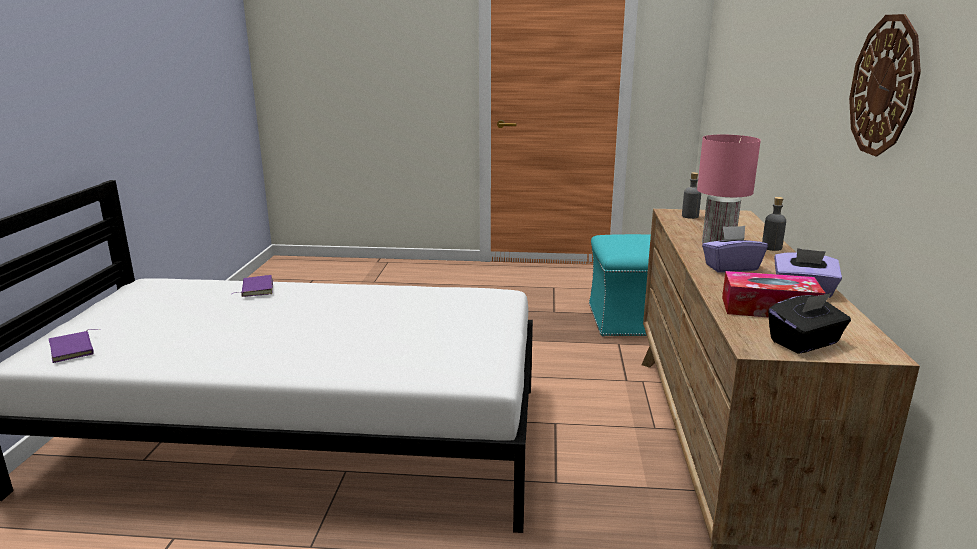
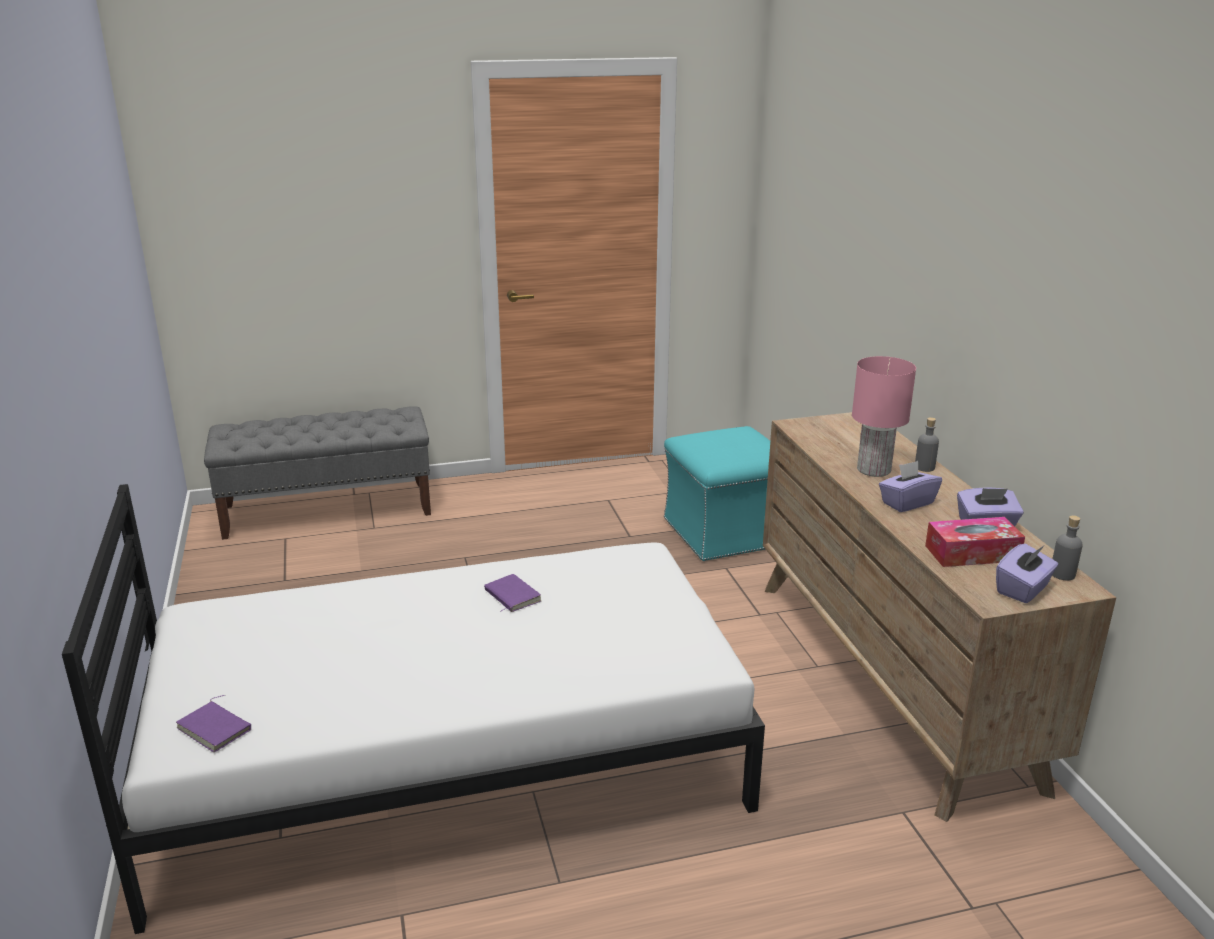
camera: 20 degrees left, 5 degrees up
(256, 288) = (354, 596): purple book -> purple book (510, 596)
(353, 268) = (328, 510): none -> grey bench
(690, 216) = (818, 429): grey bottle -> grey bottle (1062, 574)
(805, 343) = (1023, 589): black tissue box -> purple tissue box
(884, 86) = (1049, 335): wall clock -> none

